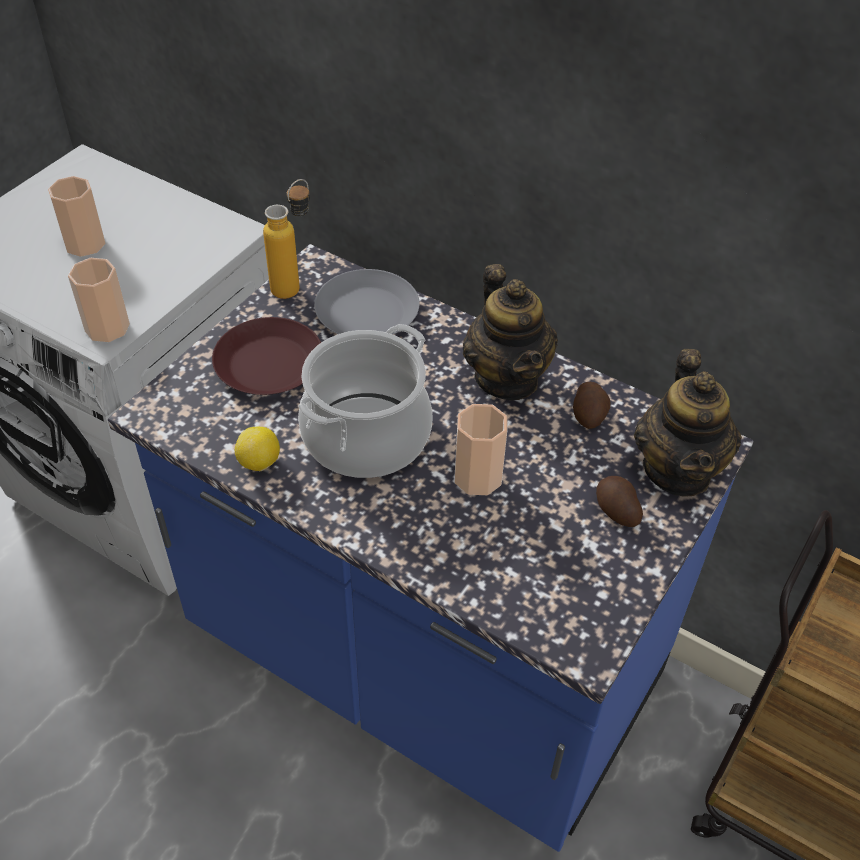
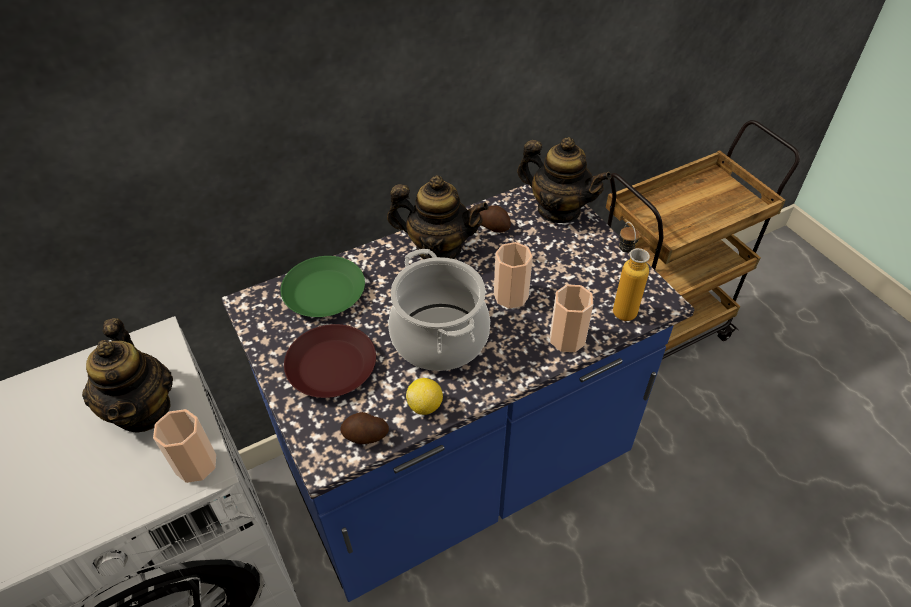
camera: 60 degrees left, 0 degrees up
(85, 244) = (69, 450): cup -> cup (567, 338)
(150, 264) = (143, 409): none -> teapot
(294, 284) = (259, 322): bottle -> bottle (620, 305)
(366, 314) = (325, 293): grey plate -> green plate
(615, 511) = (573, 247): potato -> potato (365, 436)

